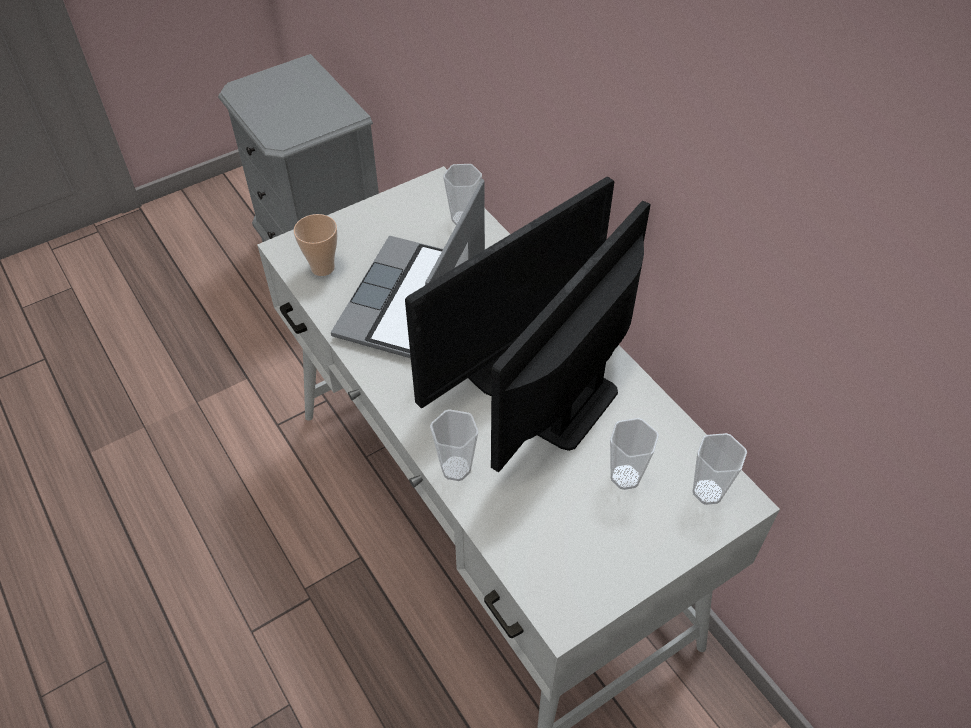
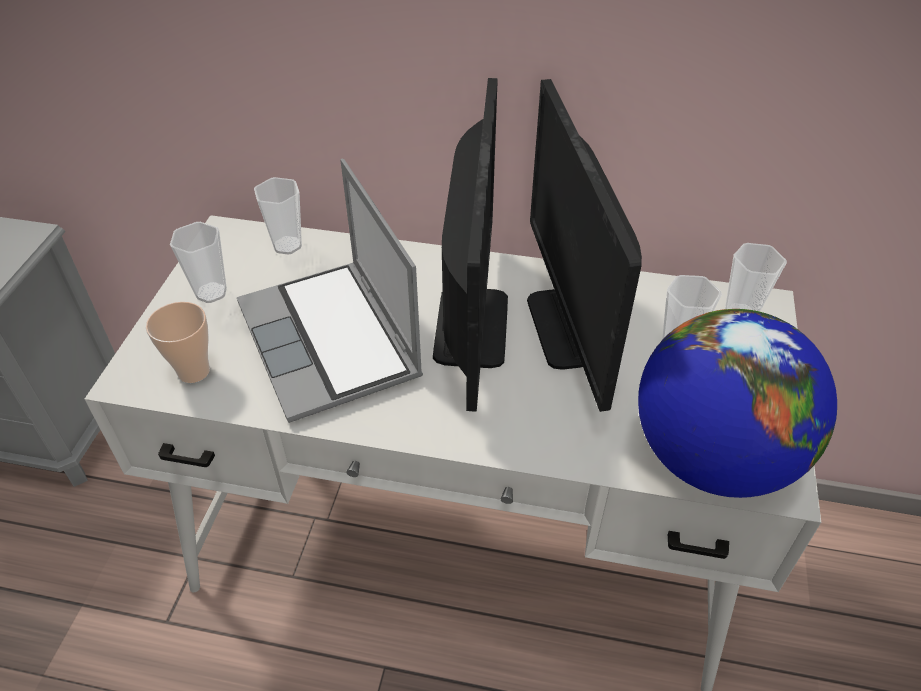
camera: 45 degrees left, 5 degrees down
(456, 468) = (551, 445): cup -> cup (211, 292)
(544, 560) = (712, 457): none -> globe

